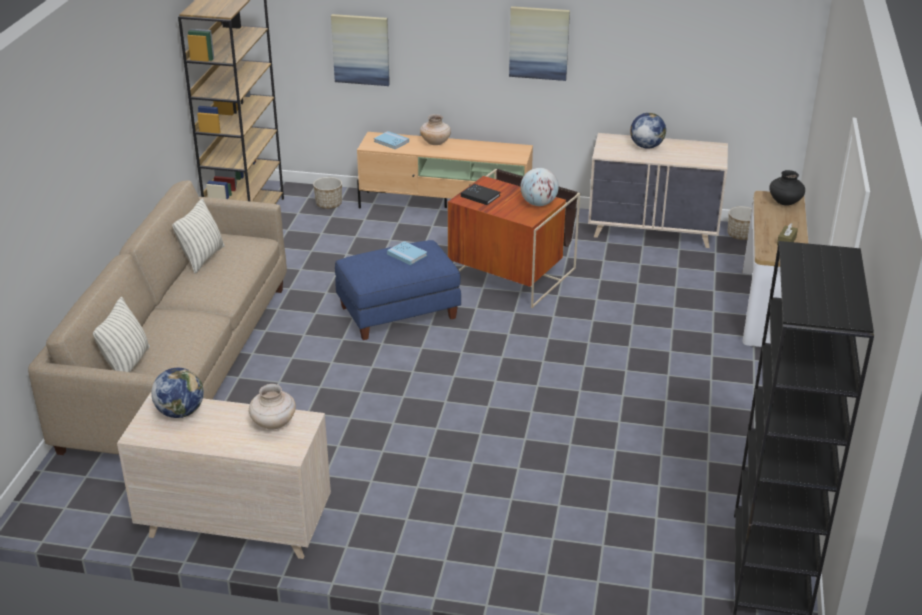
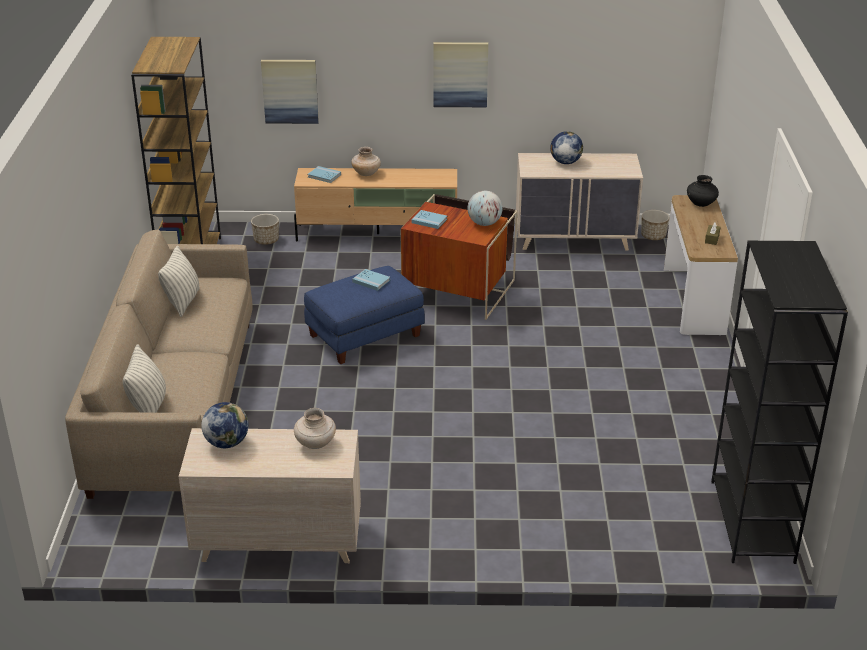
camera: 10 degrees left, 0 degrees up
(480, 196) = (429, 221): black book -> blue book

